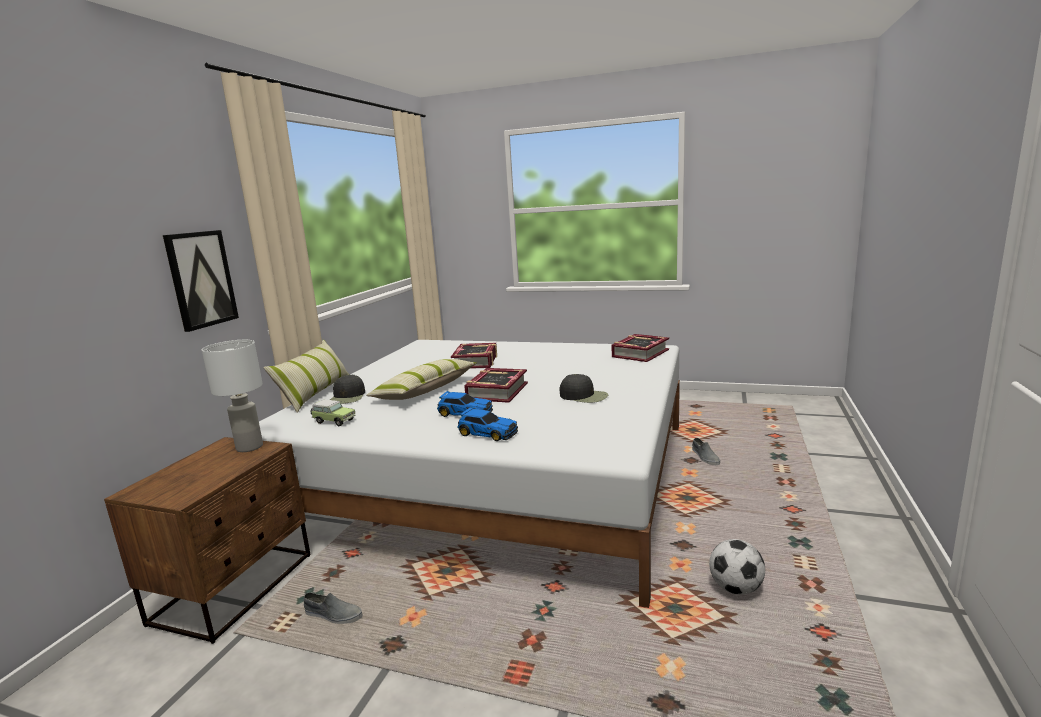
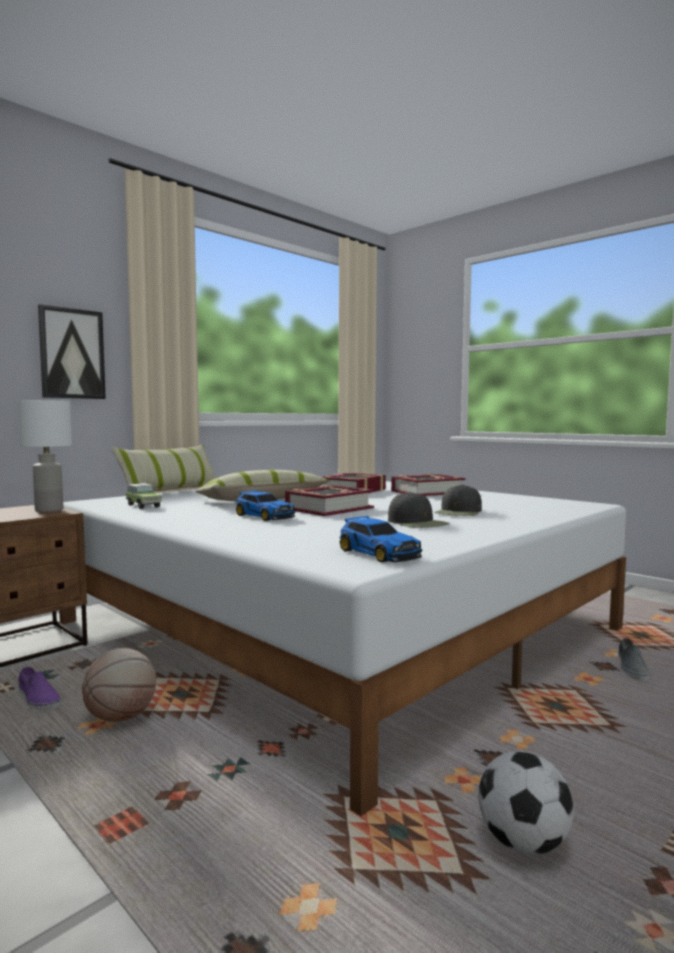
camera: 25 degrees right, 10 degrees down
(333, 615) = (38, 699): grey shoe -> purple shoe
(347, 397) = (189, 496): black cap -> black cap (459, 512)
(423, 604) = (121, 717): none -> basketball
(487, 433) = (253, 530): toy car -> toy car (378, 553)
(640, 353) = (556, 505): book -> book (427, 492)

